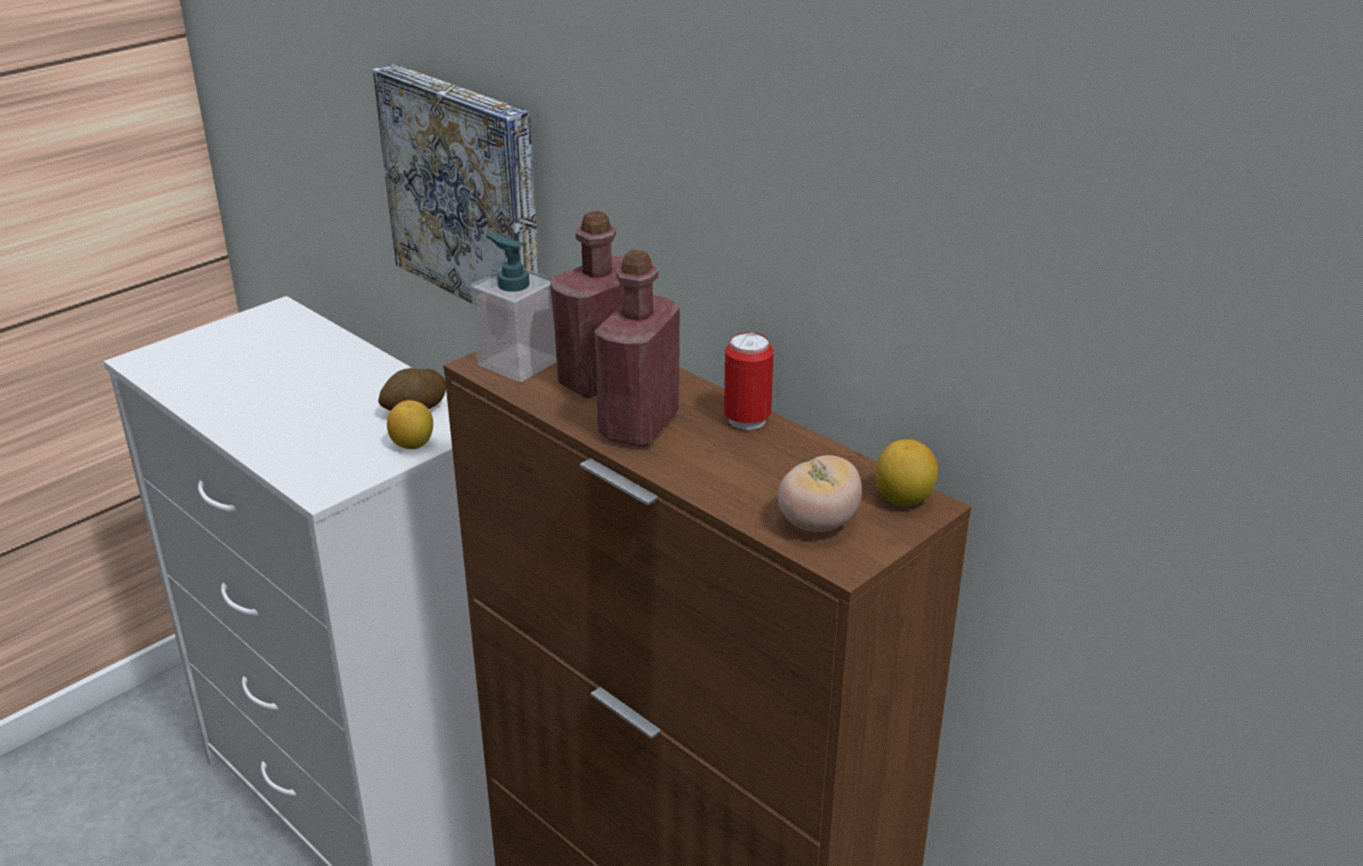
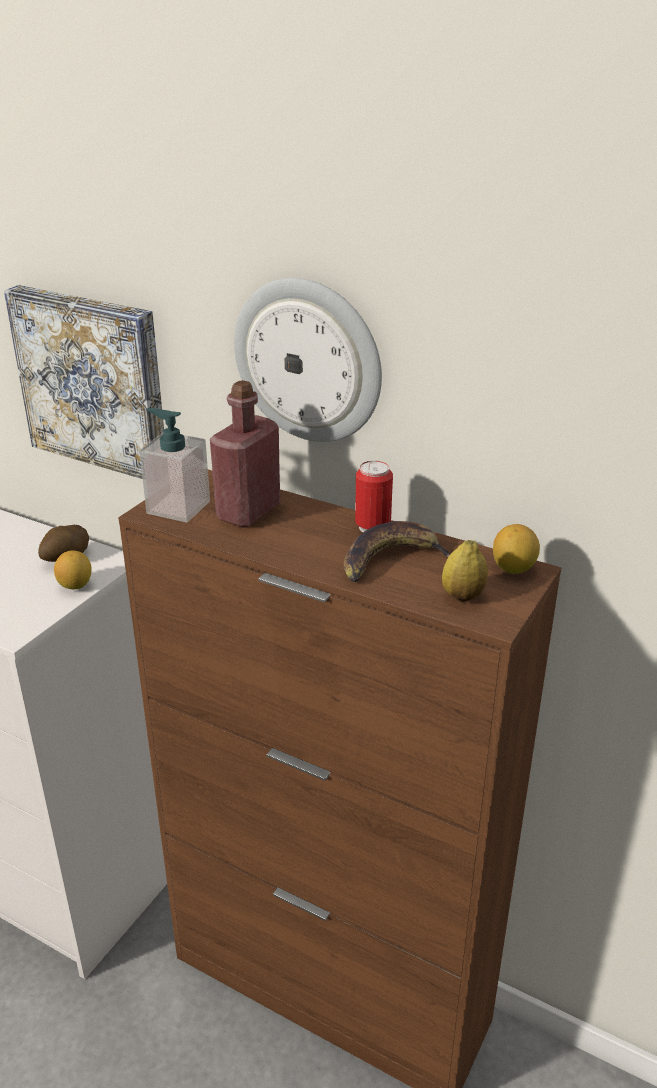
camera: 15 degrees left, 0 degrees up
(639, 425) = (295, 542): red bottle -> none
(695, 194) = (308, 360): none -> wall clock
(749, 464) = (391, 560): none -> banana
(817, 523) = (463, 596): tomato -> lemon

